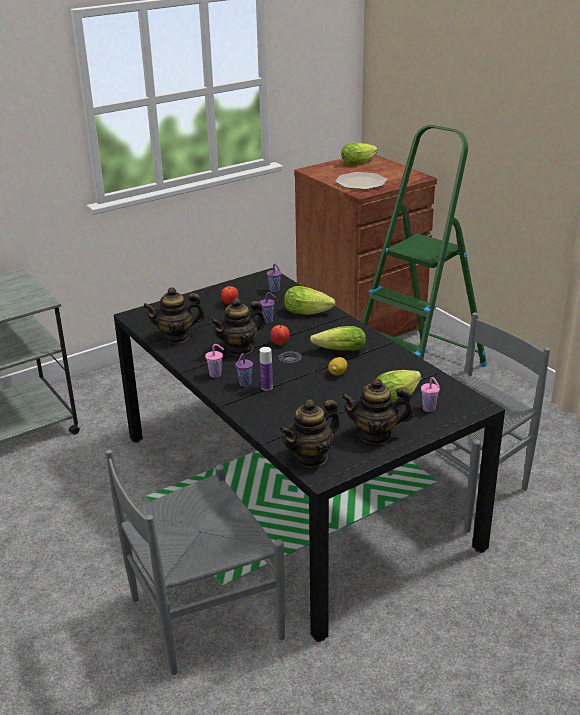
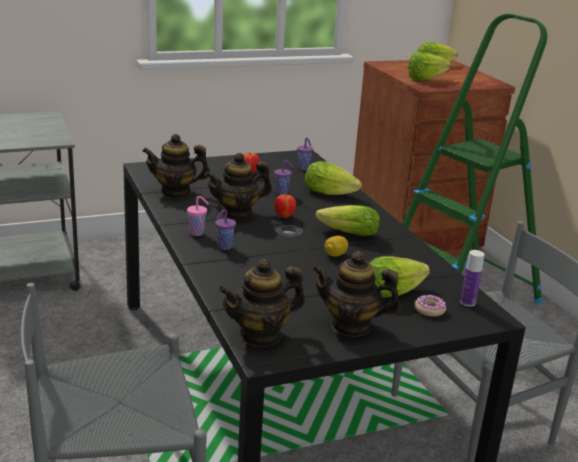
camera: 10 degrees right, 5 degrees down
(266, 387) = (247, 254): bottle -> bottle (467, 302)
(360, 182) = (429, 79): plate -> lettuce
(429, 409) = (429, 310): pink cup -> donut

